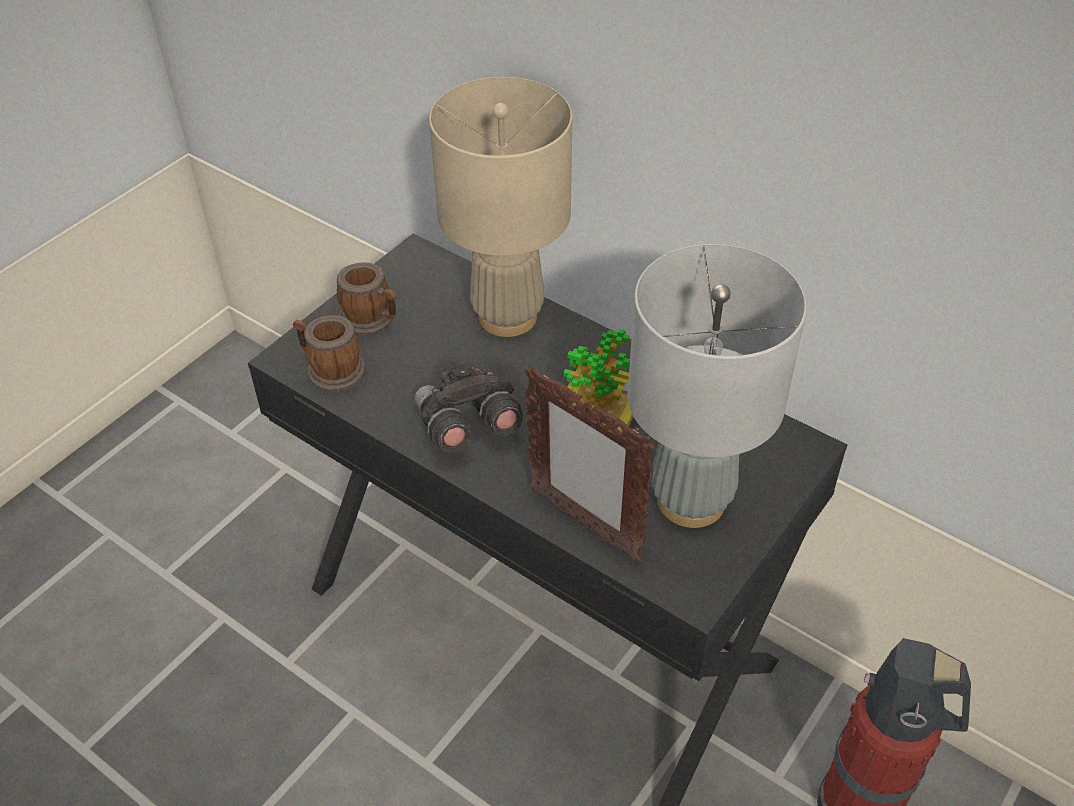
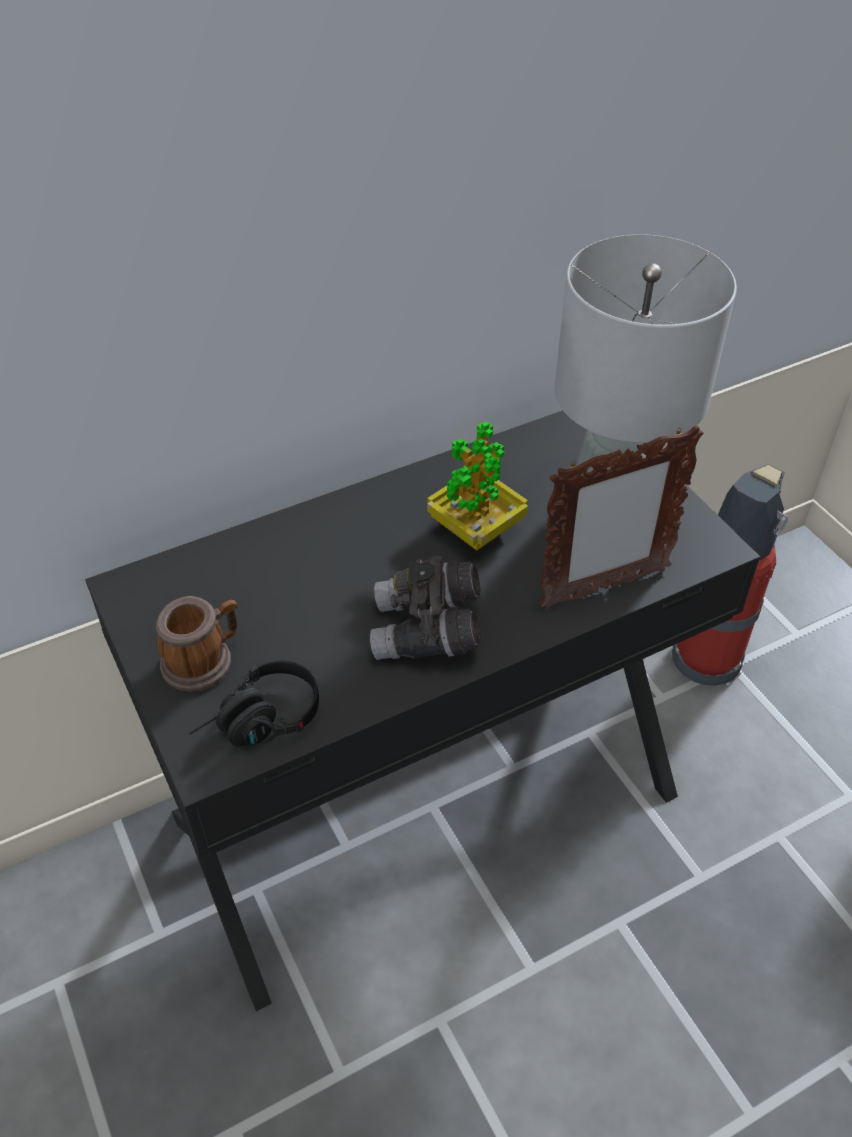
camera: 65 degrees left, 0 degrees up
(330, 370) = (259, 724): mug -> black headphones
(507, 317) = (288, 547): beige table lamp -> none

